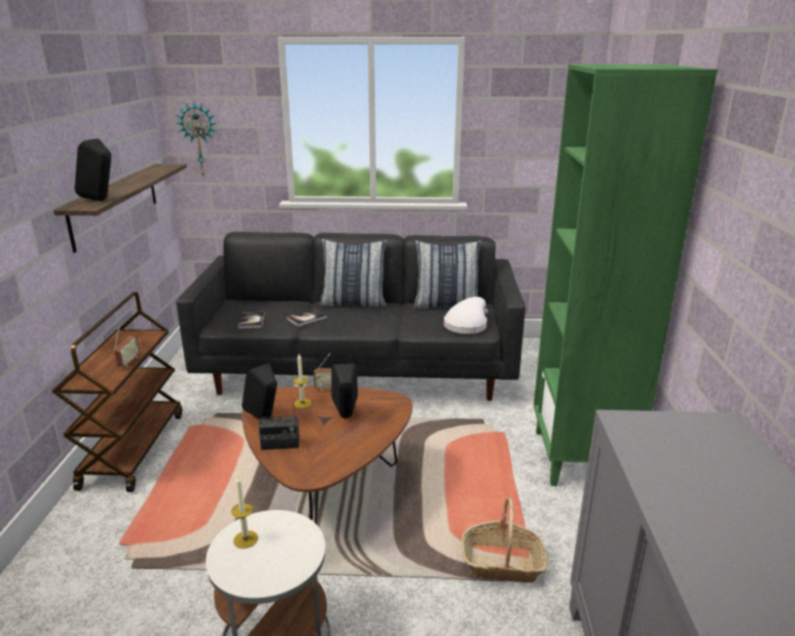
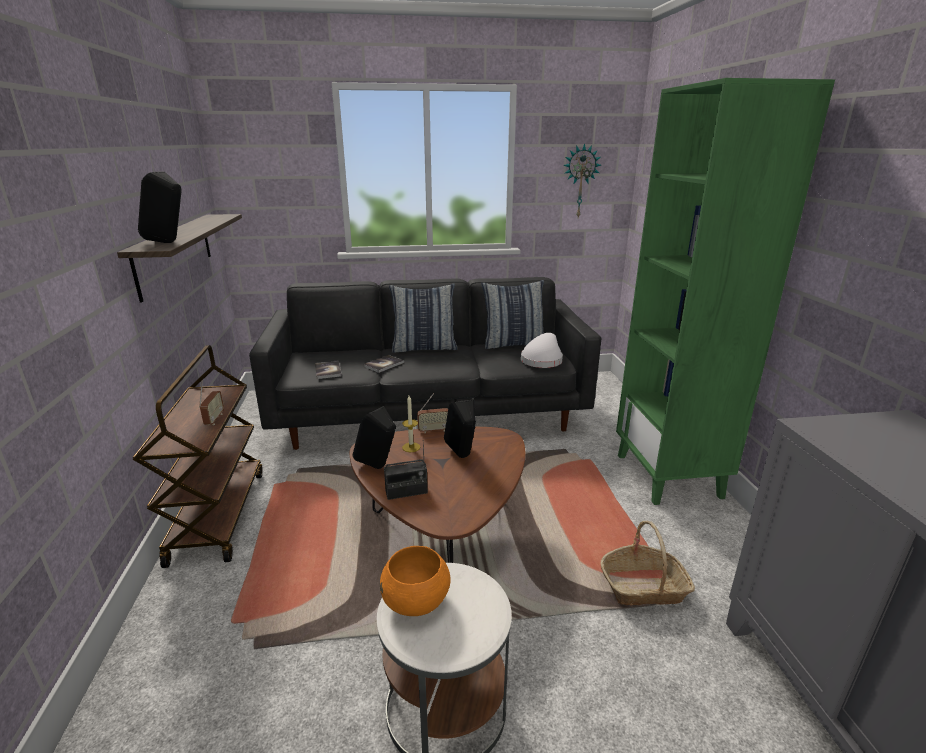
camera: 10 degrees left, 0 degrees up
(199, 140) = (250, 191): wall clock -> wall clock (580, 181)
(245, 539) = (416, 602): candle -> orange bowl

